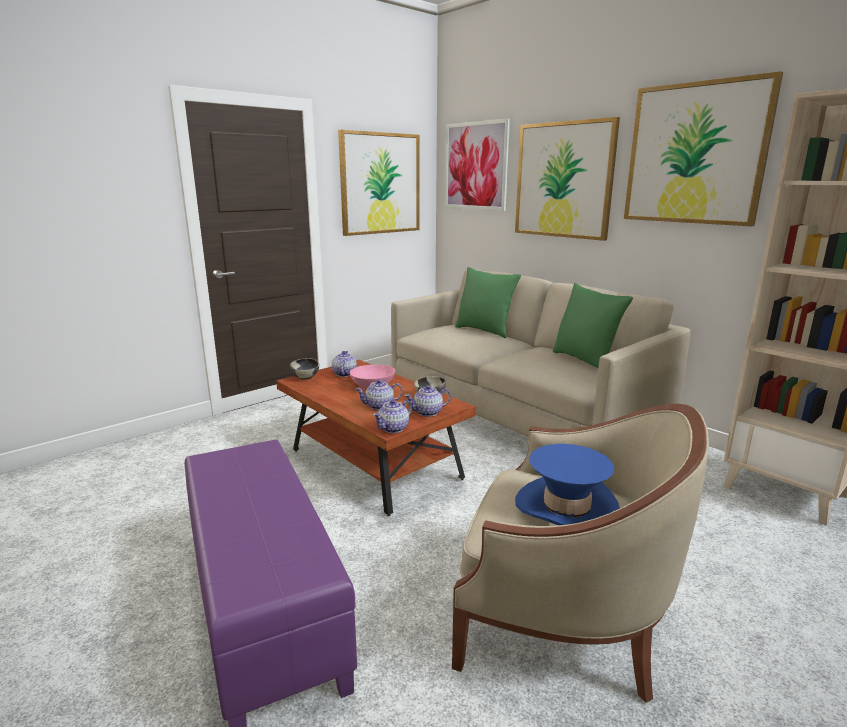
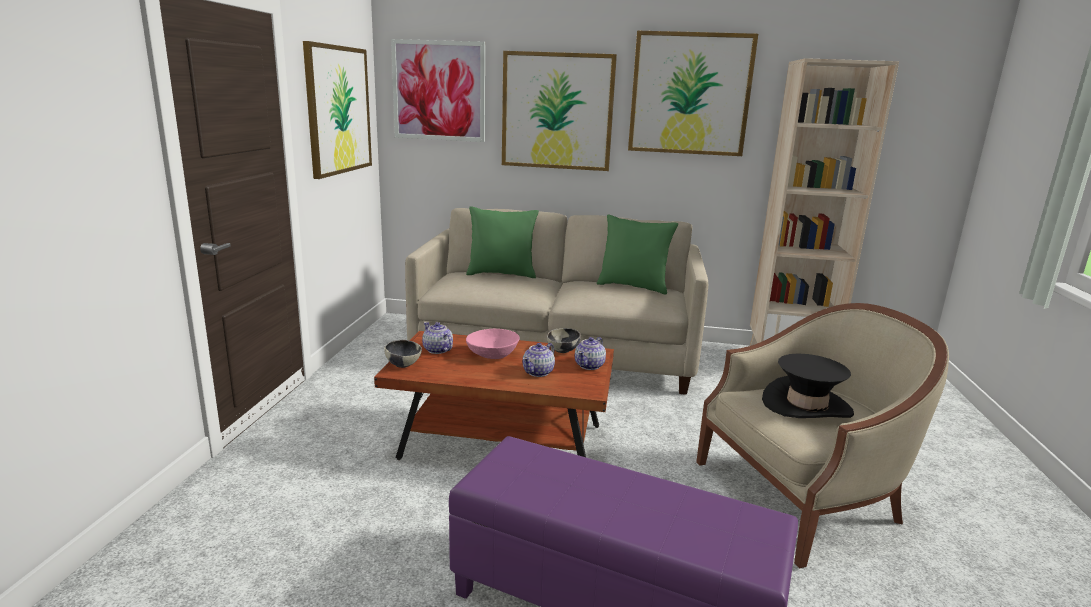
camera: 40 degrees left, 0 degrees up
(393, 428) = (591, 388): teapot -> none
(566, 507) = (806, 405): blue hat -> black hat

